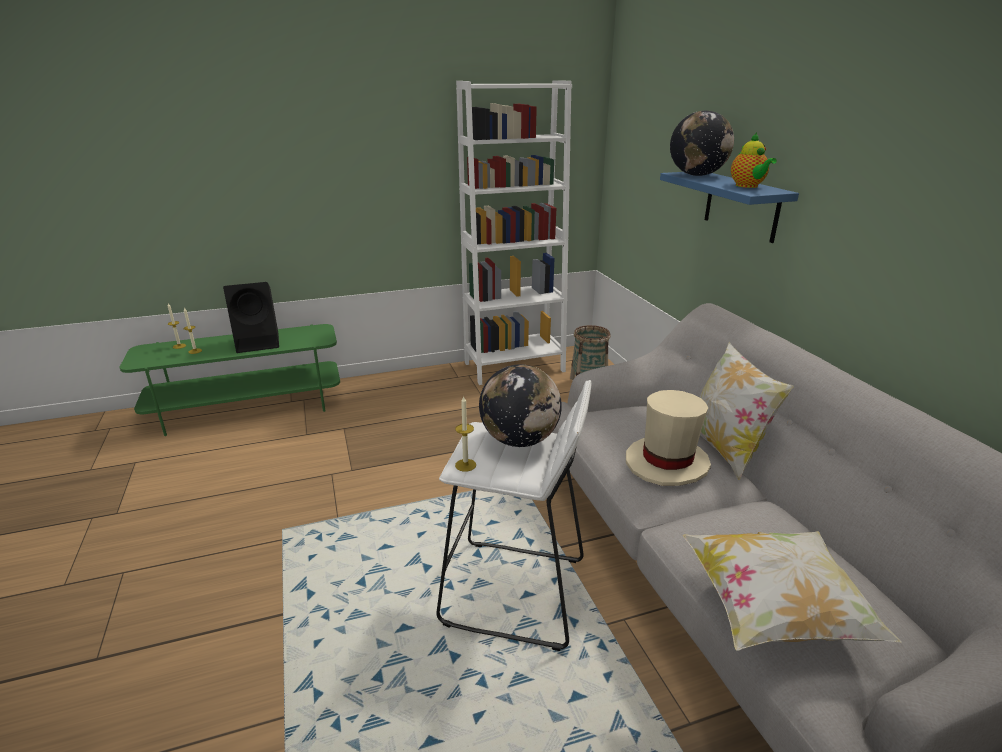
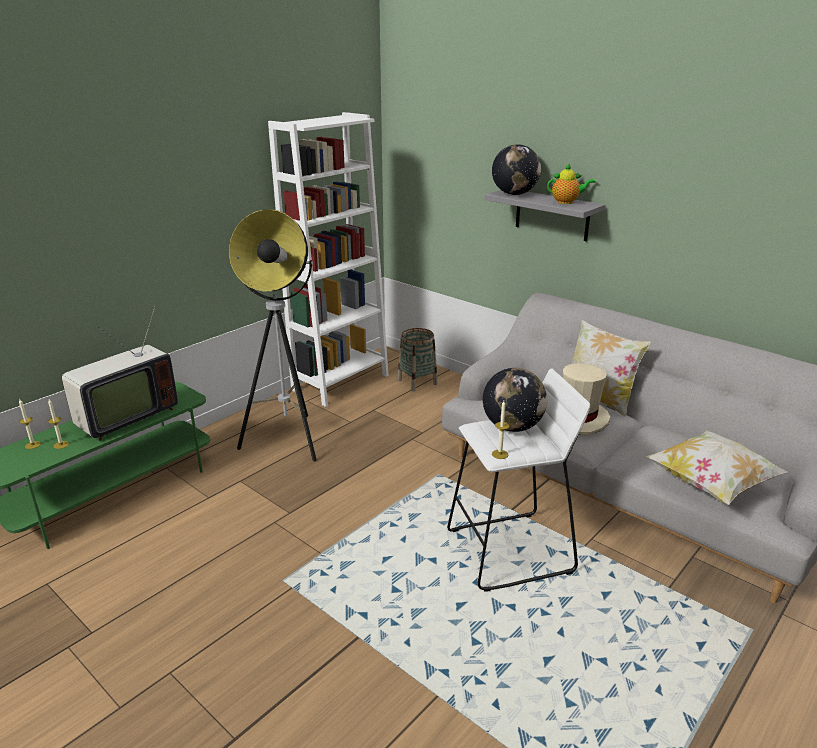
camera: 30 degrees left, 0 degrees up
(259, 342) = (124, 418): black speaker -> television
(417, 405) = (288, 440): none -> floor lamp
(741, 206) = (552, 215): blue shelf -> grey shelf
(748, 186) = (567, 202): teapot -> teapot turned 45 degrees counterclockwise

